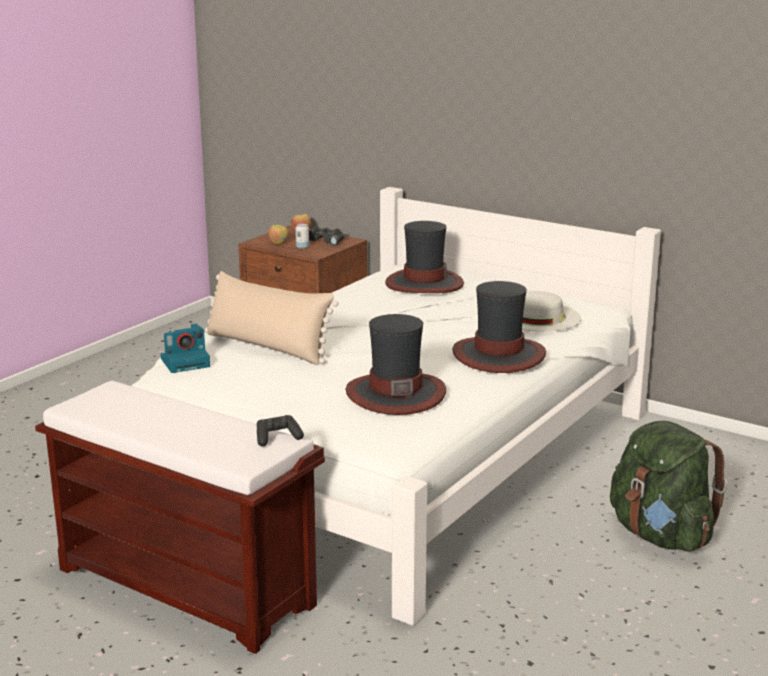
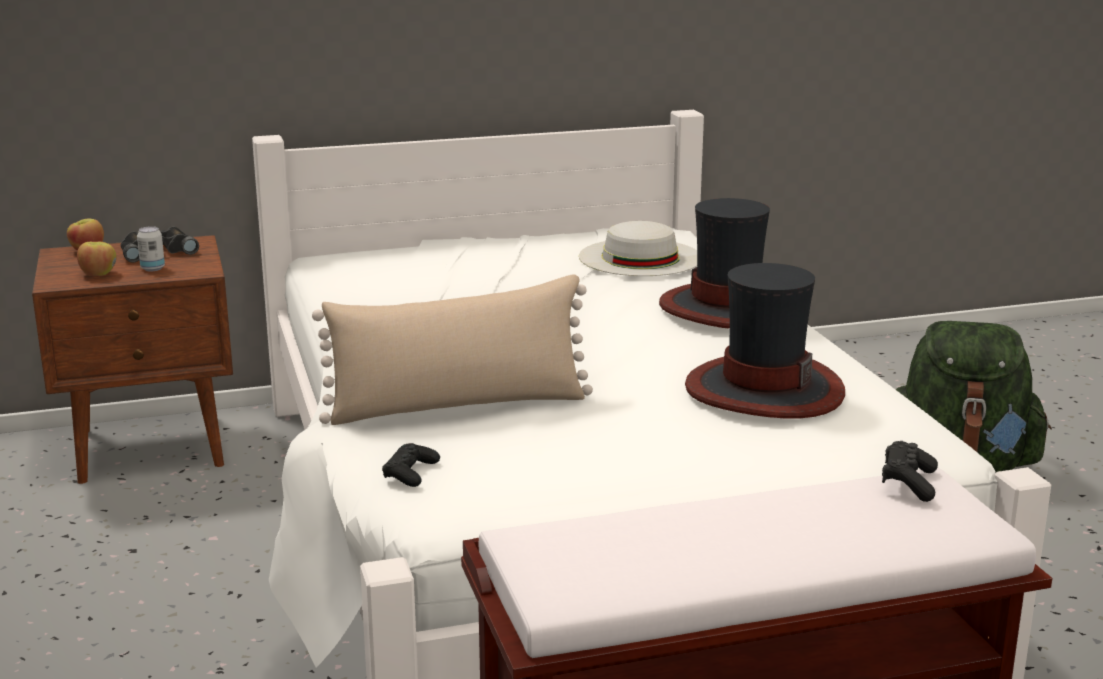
camera: 50 degrees left, 0 degrees up
(186, 362) = (410, 473): camera -> black game controller
(424, 283) = (417, 265): hat -> none

